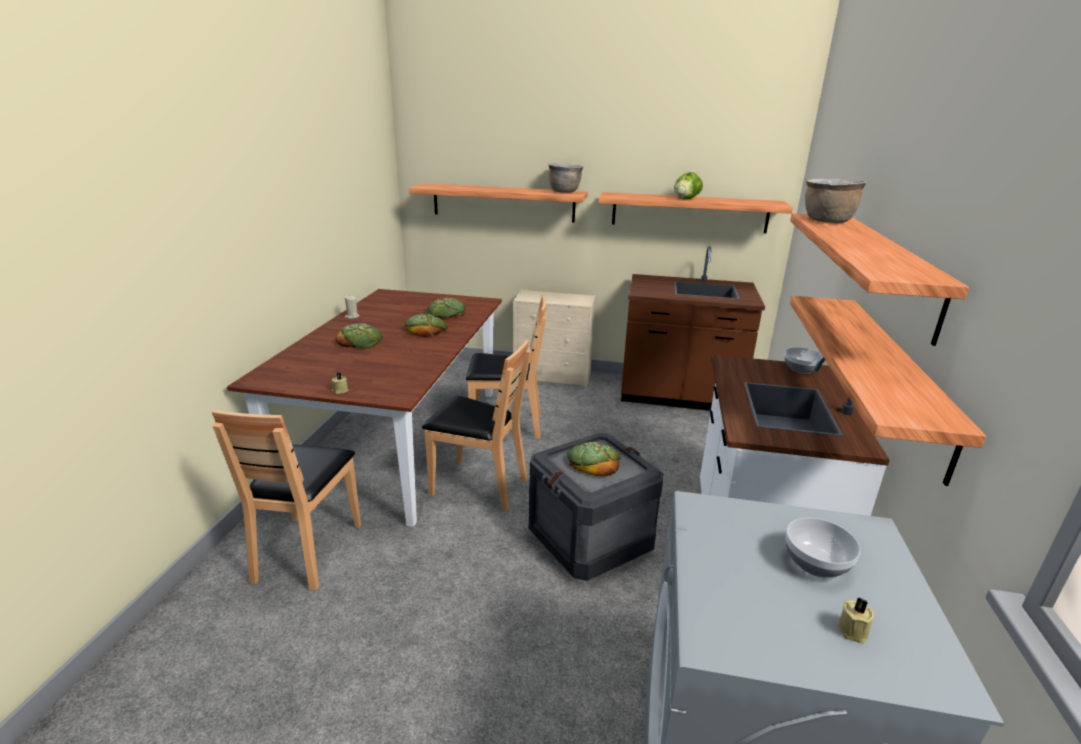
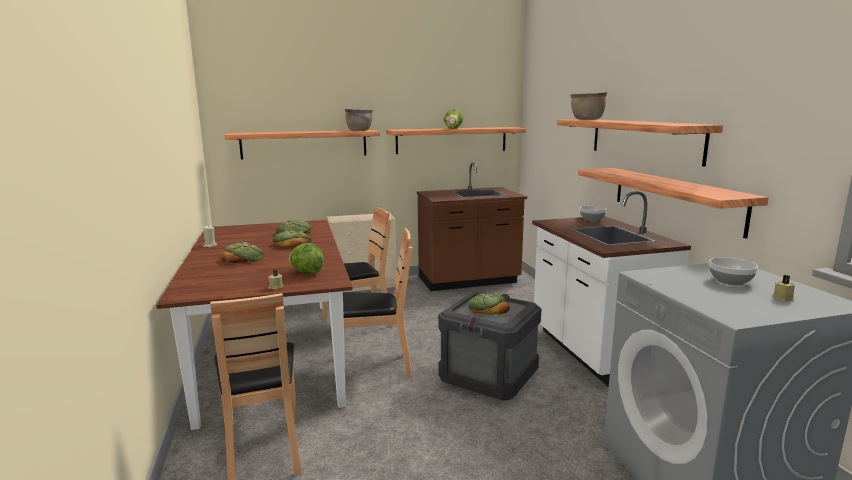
camera: 25 degrees left, 10 degrees down
(390, 376) = (306, 273): none -> lettuce

